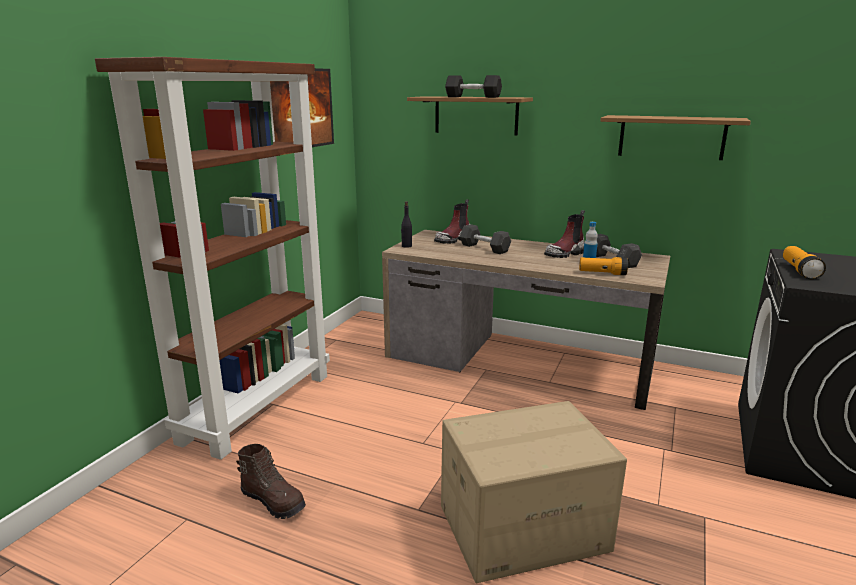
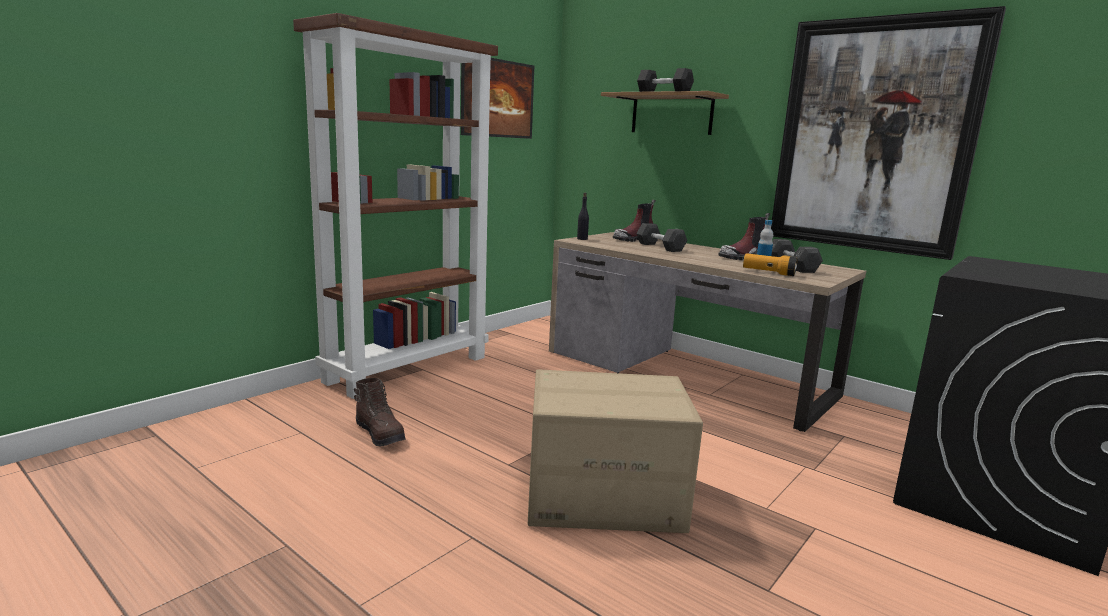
camera: 15 degrees right, 5 degrees down
(671, 137) = (874, 136): shelf -> picture
(799, 271) = (977, 269): flashlight -> none

